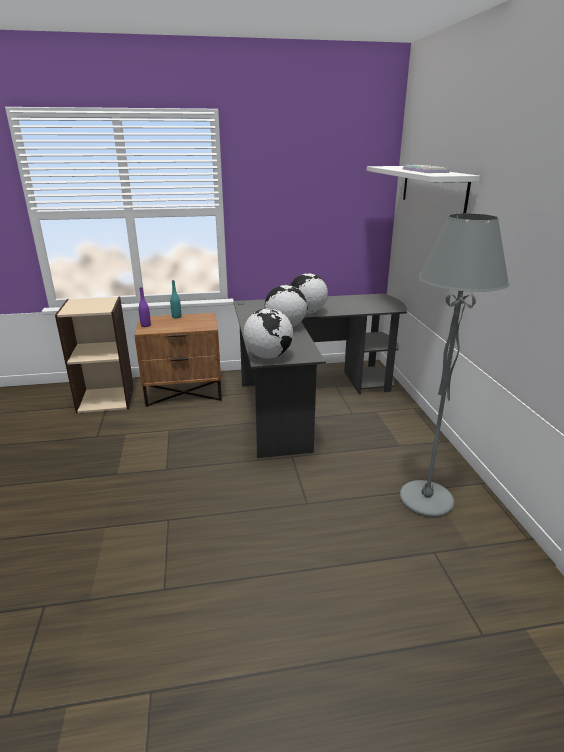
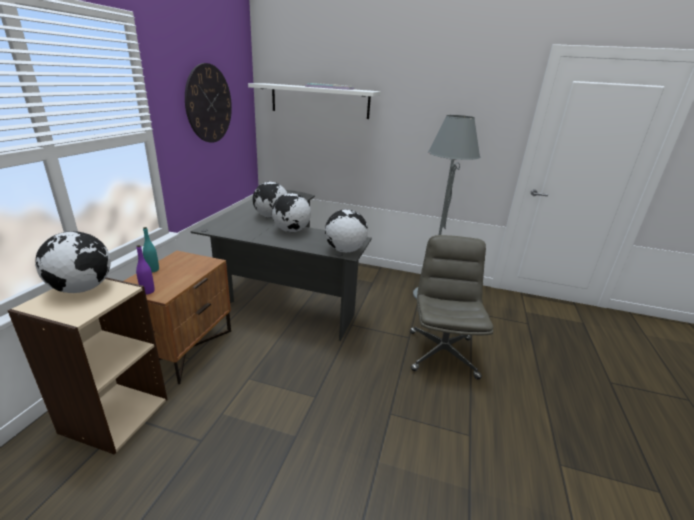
camera: 65 degrees left, 0 degrees up
(99, 302) = (83, 289): none -> globe
(298, 538) = (441, 353): none -> grey office chair
(306, 187) = (209, 104): none -> wall clock

